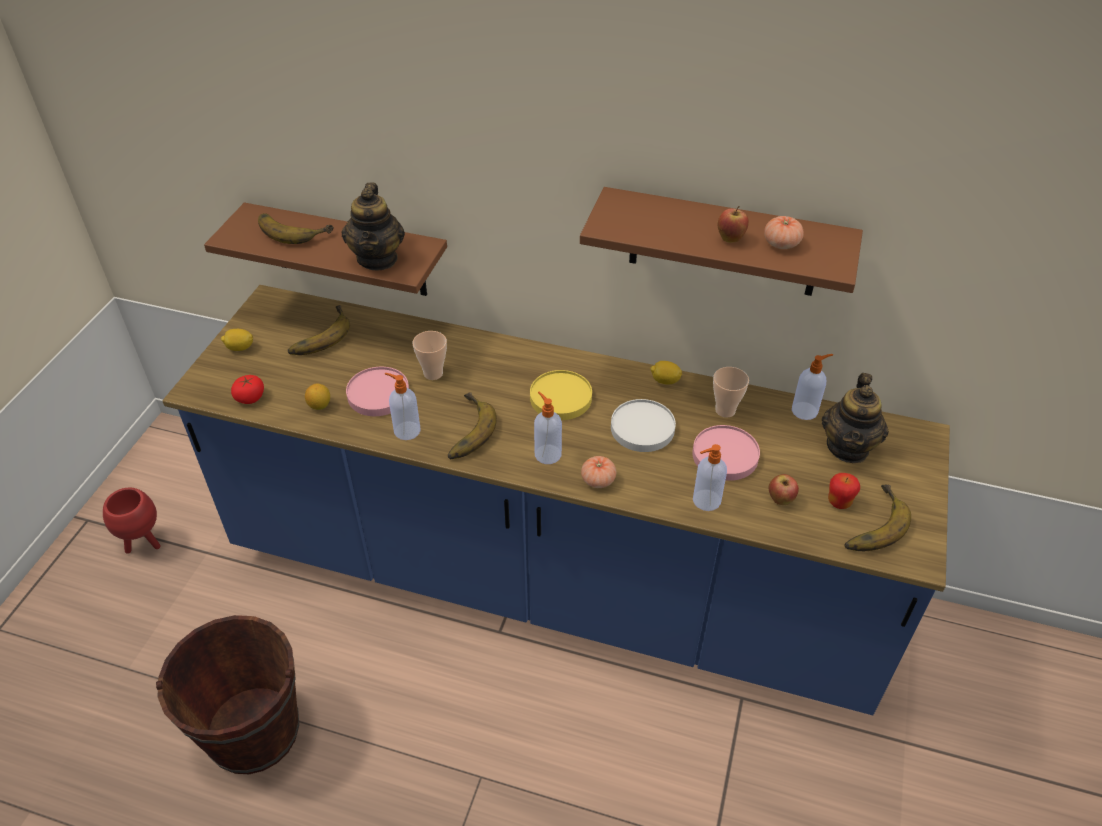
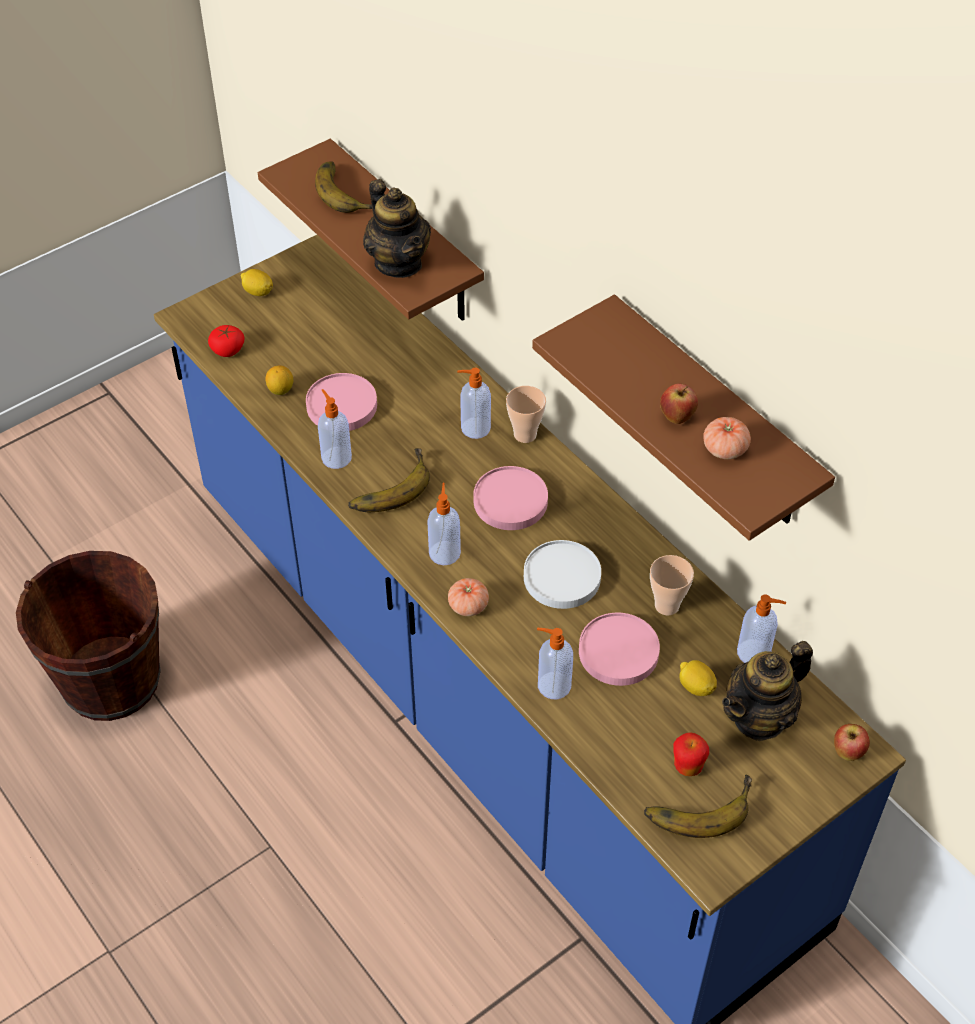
camera: 35 degrees right, 5 degrees up
(144, 543) = (141, 443): red planter -> none
(318, 335) = (337, 313): banana -> none
(378, 258) = (398, 263): teapot -> teapot turned 60 degrees counterclockwise
(433, 373) = (410, 410): cup -> cup (525, 434)
(490, 364) = (474, 428): none -> soap dispenser
(560, 397) = (510, 501): yellow plate -> pink plate
(665, 381) = (634, 539): lemon -> lemon (696, 687)
(780, 500) = (629, 728): apple -> apple (847, 753)

